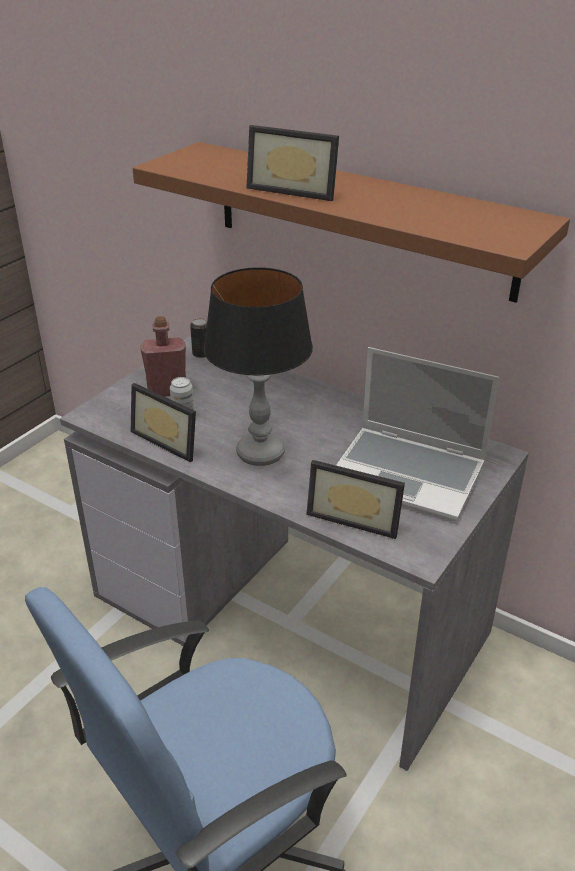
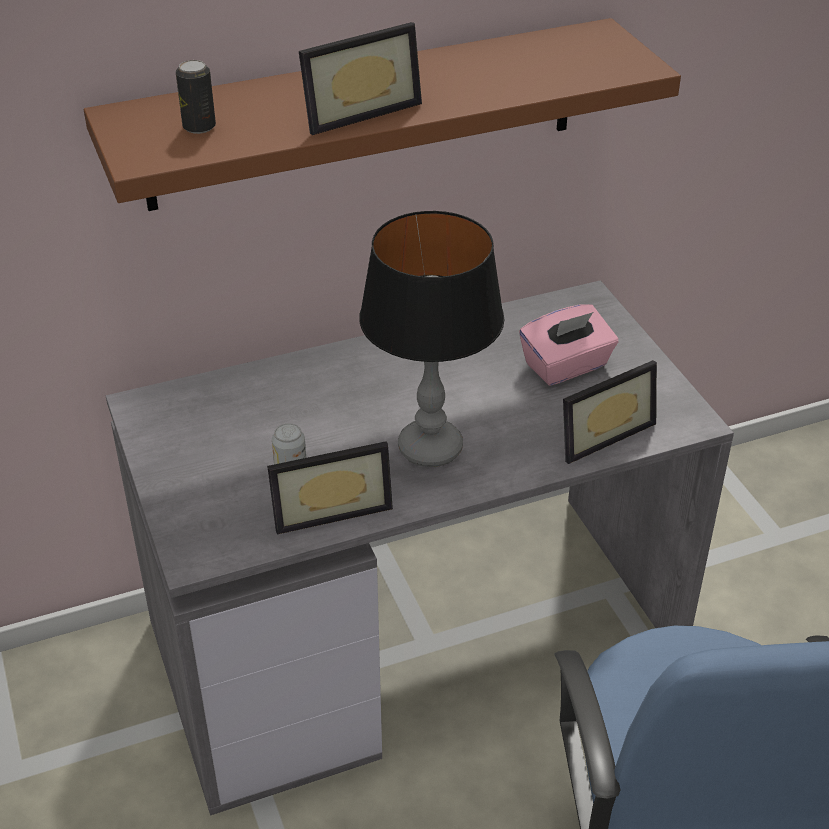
camera: 55 degrees left, 5 degrees up
(167, 391) = (218, 467): red bottle -> none
(201, 354) = (165, 404): can -> can (199, 127)
(409, 474) = (566, 366): laptop -> pink tissue box

